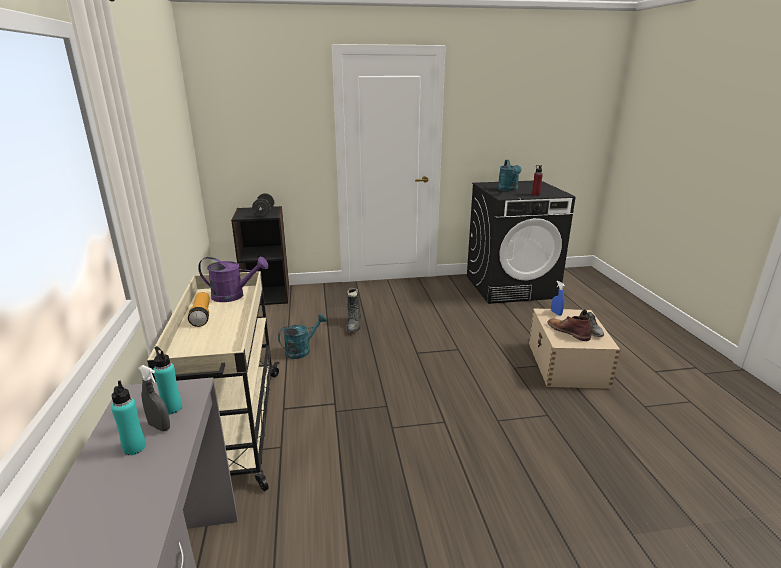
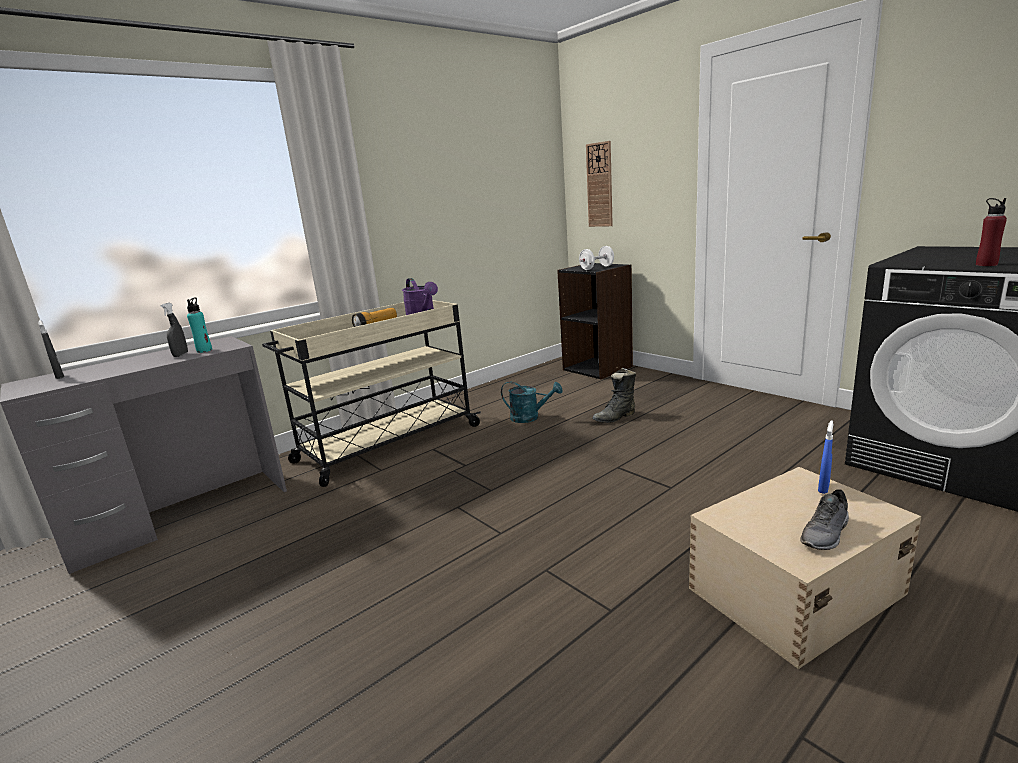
camera: 60 degrees right, 5 degrees down
(74, 546) = (59, 376): none -> grey spray bottle
(134, 448) = (155, 358): turquoise bottle -> none
(239, 140) = (600, 185): none -> wall clock
(264, 213) = (596, 268): black dumbbell -> white dumbbell
(509, 190) = (951, 256): turquoise watering can -> none
(568, 331) = (774, 514): brown boot -> none

